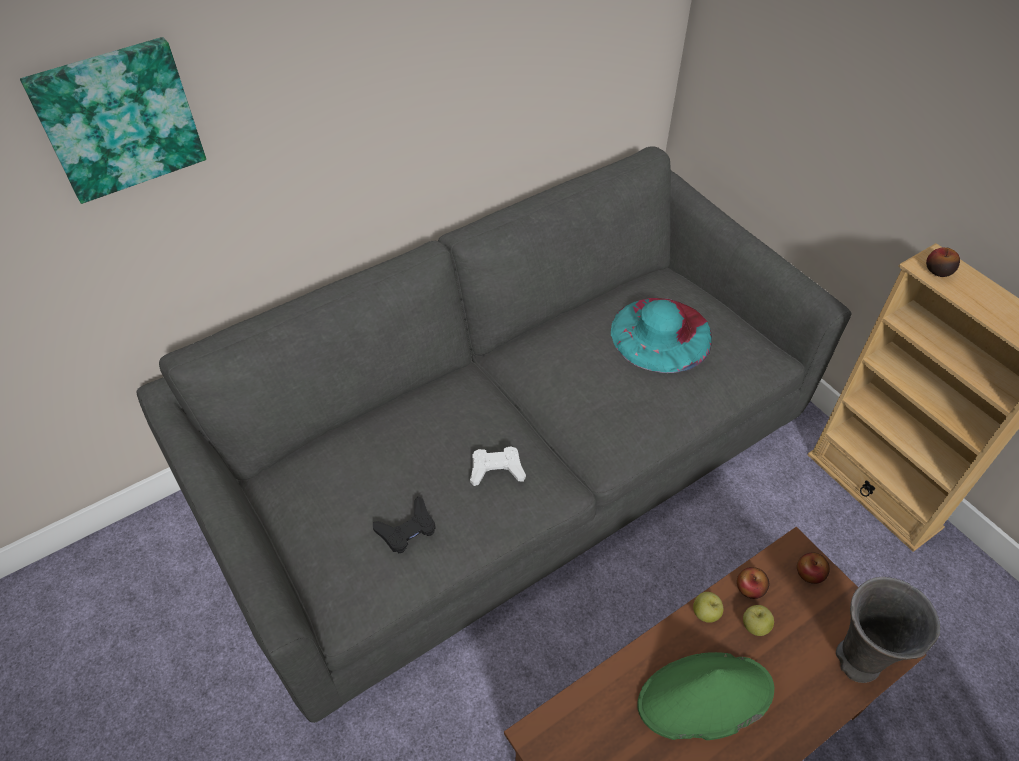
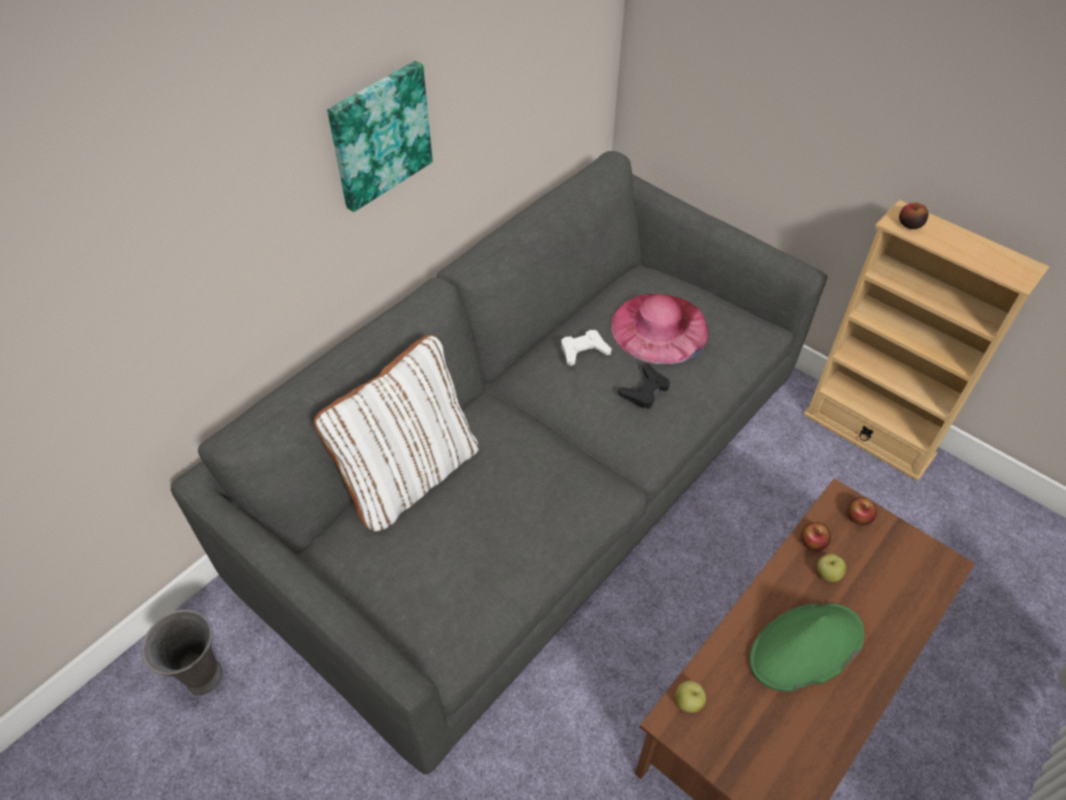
camera: 15 degrees left, 0 degrees up
(118, 119) = (141, 209): picture -> picture (379, 135)
(366, 429) = (409, 476): none -> white pillow
(407, 529) = (485, 562): black game controller -> black game controller (645, 390)
(496, 469) = (550, 486): white game controller -> white game controller (583, 351)
(661, 334) = (659, 328): turquoise hat -> pink hat
(705, 613) = (782, 573): apple -> apple (688, 702)
(857, 662) = (921, 584): grey vase -> grey vase (203, 679)

